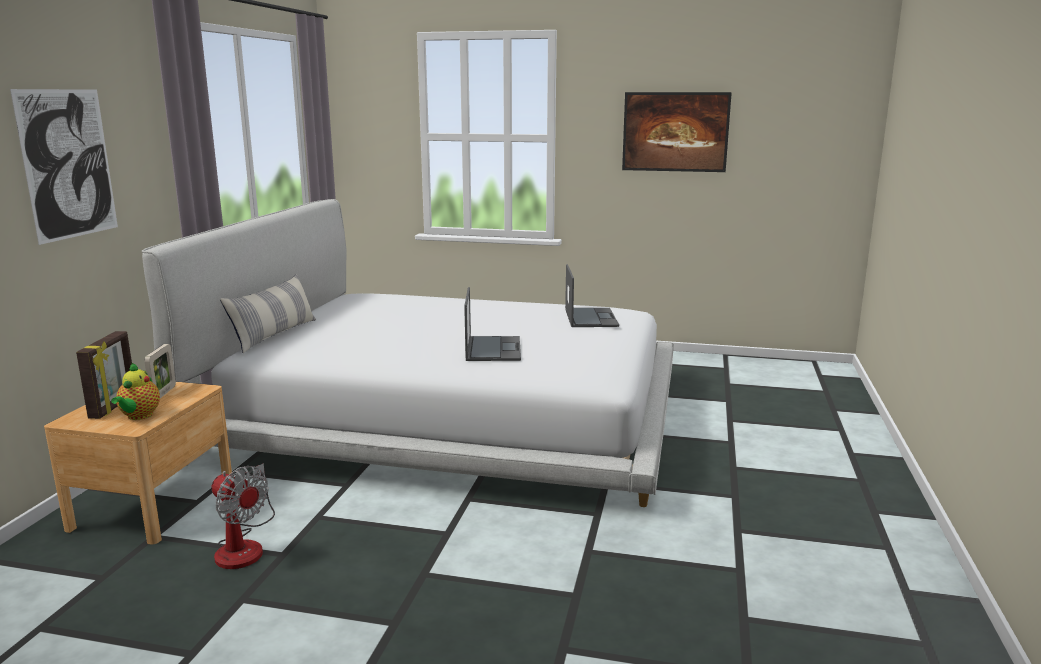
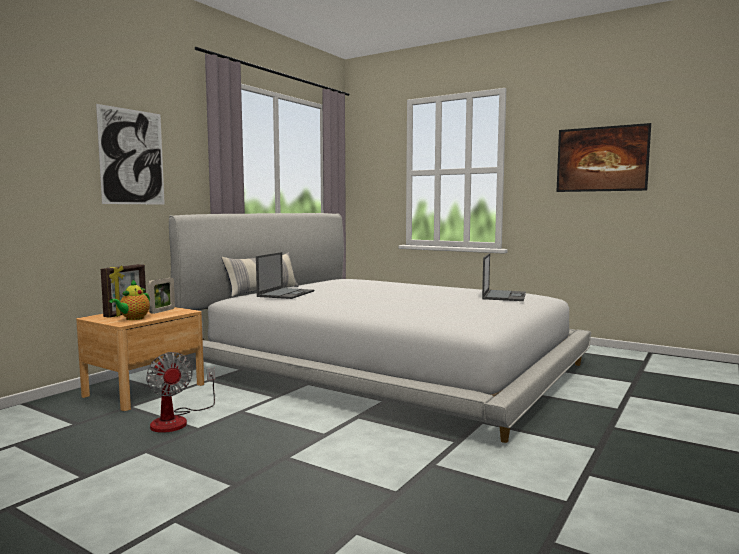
camera: 20 degrees right, 10 degrees down
(493, 349) = (405, 304): laptop -> laptop (286, 294)

